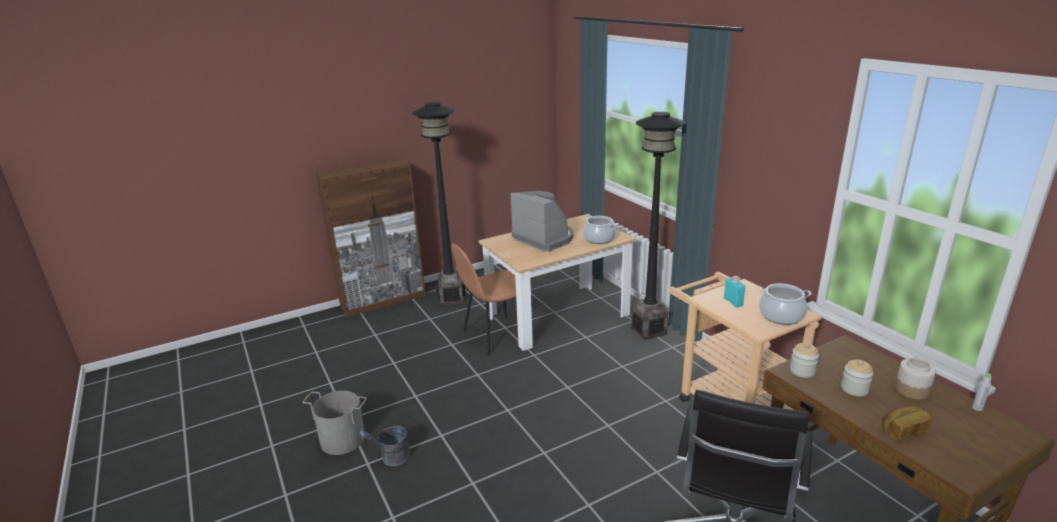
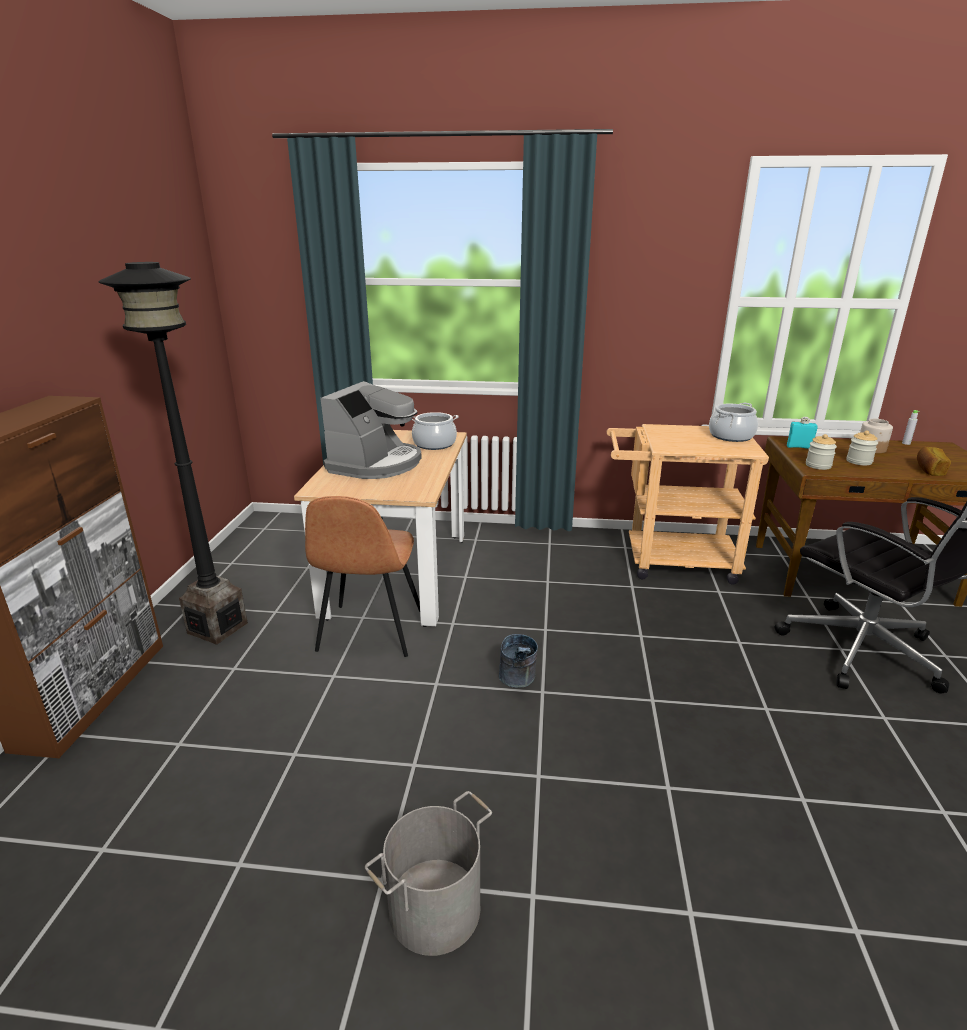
camera: 55 degrees left, 0 degrees up
(391, 459) = (547, 858): grey bucket -> grey bucket (518, 680)
(544, 238) = (376, 464): coffee machine -> coffee machine turned 120 degrees clockwise
(648, 331) = (505, 541): black floor lamp -> none
(733, 302) = (685, 440): turquoise bottle -> turquoise bottle (799, 447)

